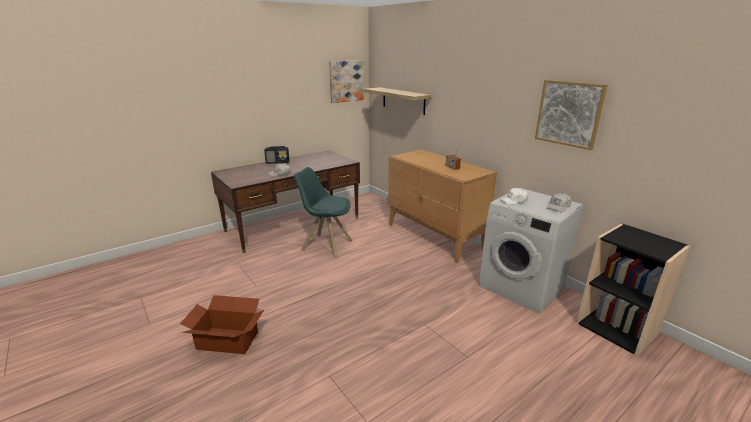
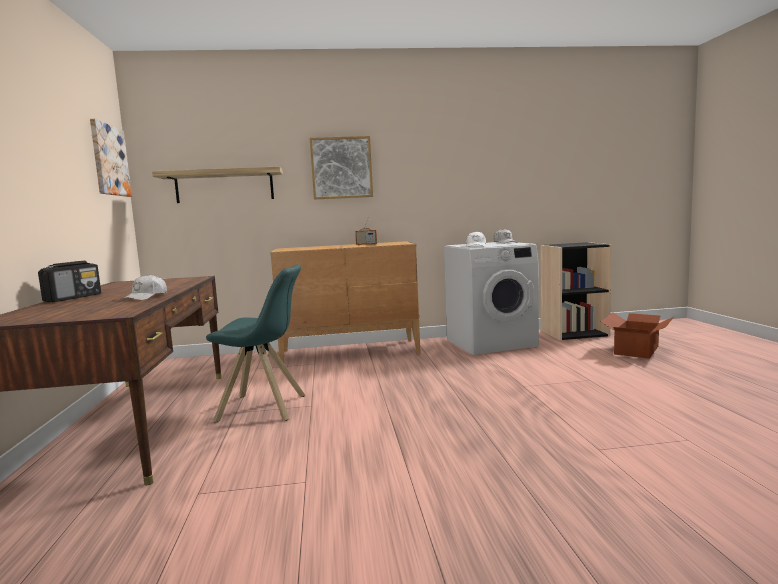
camera: 60 degrees left, 15 degrees down
(227, 340) = (462, 528): cardboard box -> cardboard box (635, 350)
(326, 245) = (263, 408): turquoise chair -> turquoise chair turned 135 degrees counterclockwise
(569, 113) = (471, 161): picture -> picture (341, 168)

